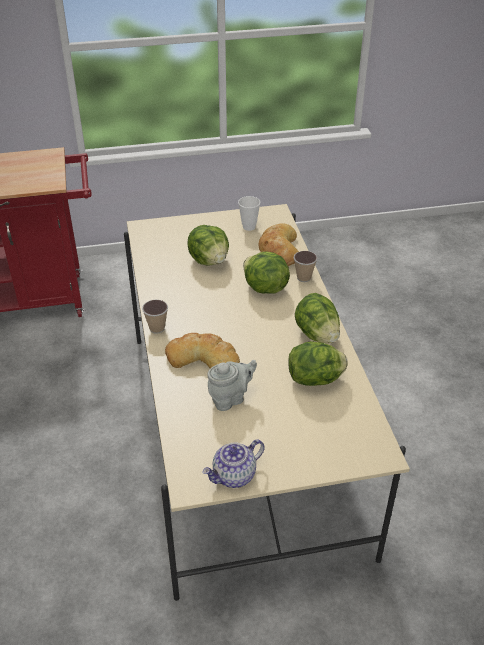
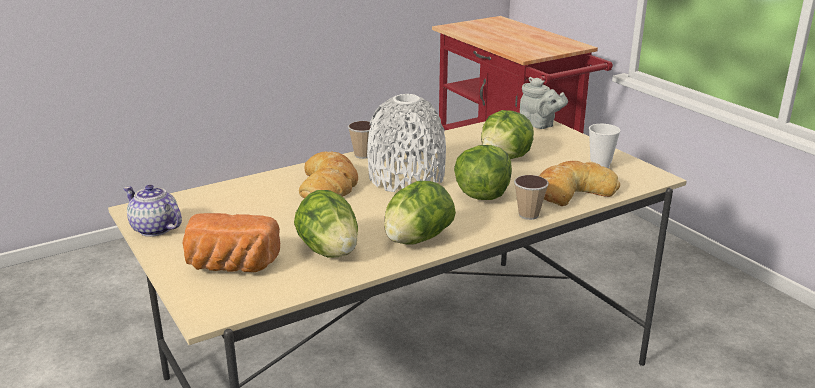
camera: 70 degrees right, 15 degrees down
(215, 316) = (406, 177): none -> white vase
(230, 398) = (271, 208): grey teapot -> grey teapot (539, 125)
(319, 435) = (230, 266): none -> bread

